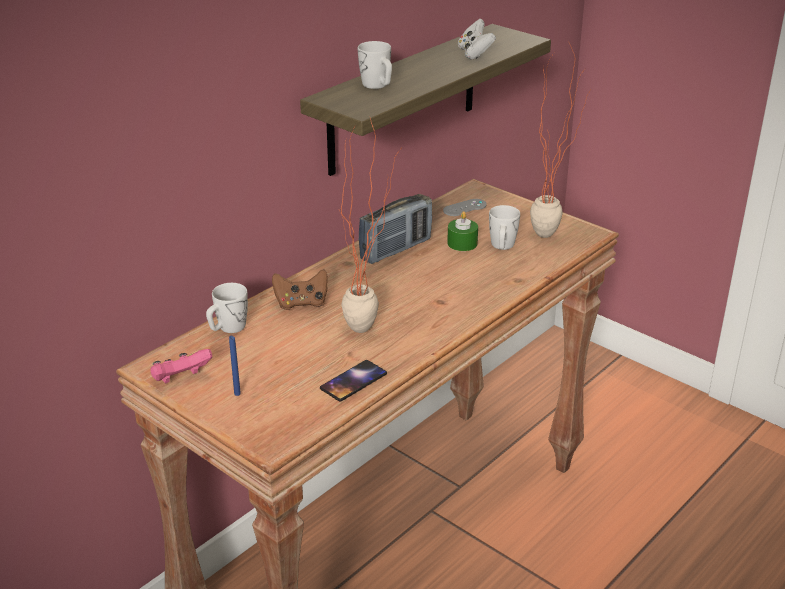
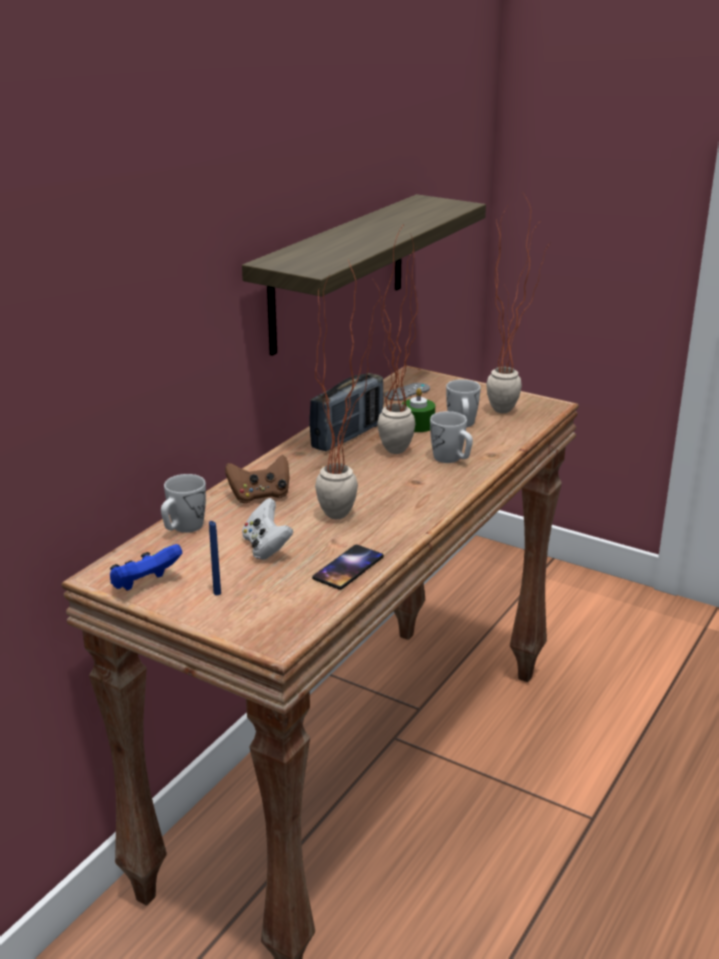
camera: 10 degrees left, 5 degrees down
(181, 379) = (144, 584): pink game controller -> blue game controller
(377, 86) = (323, 249): white mug -> white mug (451, 459)
(429, 273) = (393, 456): none -> potted plant
(474, 54) = (413, 218): white game controller -> white game controller (266, 547)

